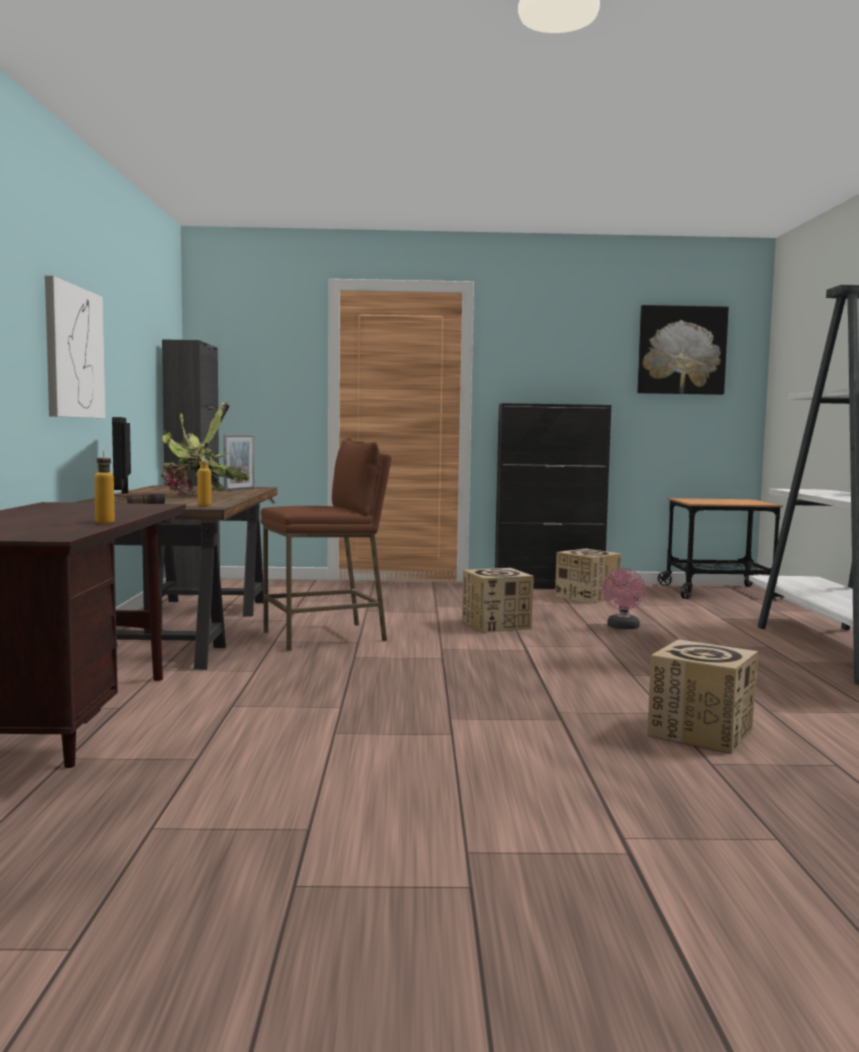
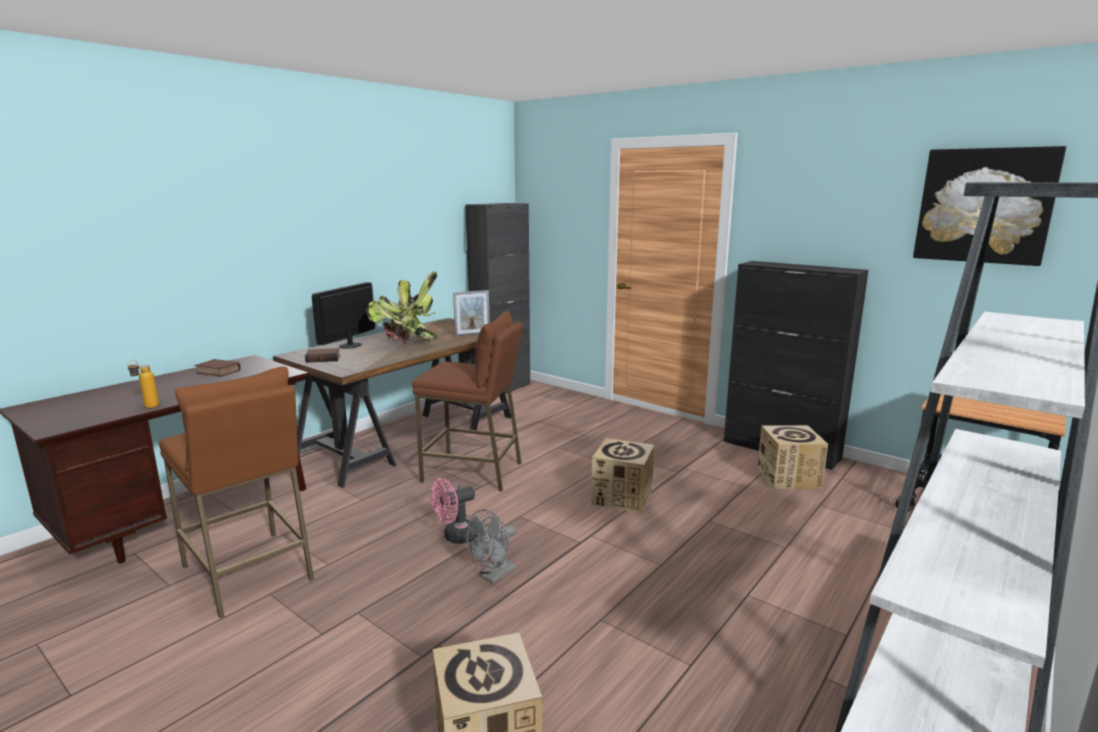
camera: 40 degrees right, 10 degrees up
(58, 509) = (217, 372): none -> book
(73, 352) = (311, 241): picture -> none
(199, 505) = (348, 367): bottle -> none
(269, 730) = (249, 572): none -> brown stool
(506, 677) = (493, 575): none -> grey fan
(623, 627) = (733, 539): pink fan -> pink fan (456, 537)

